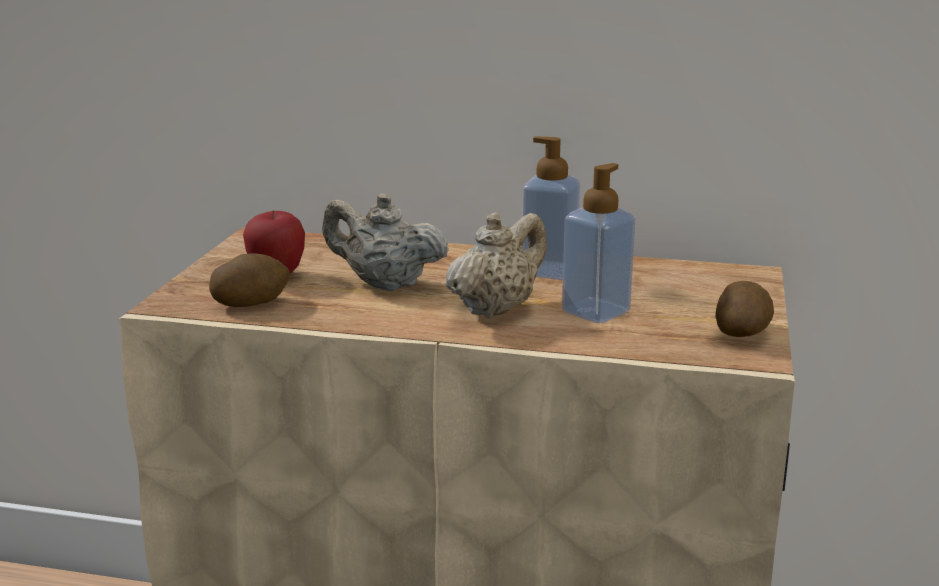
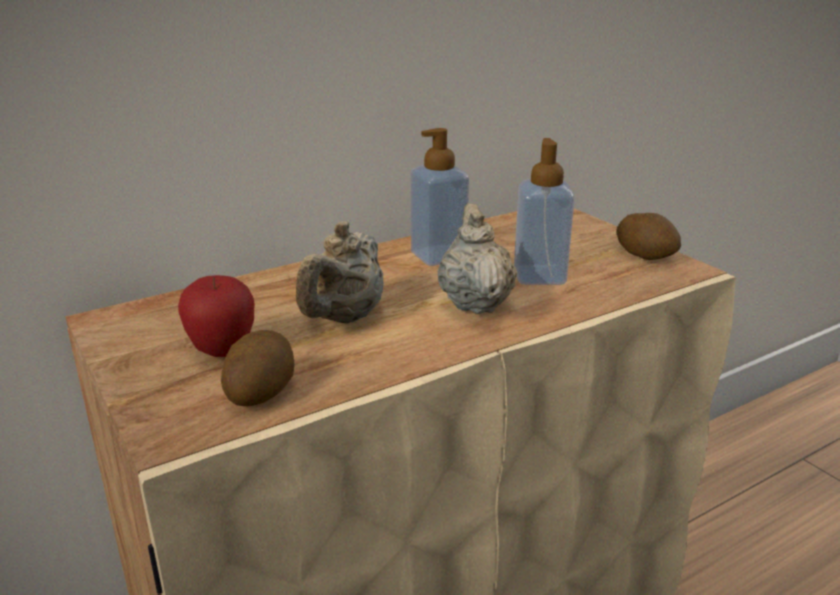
camera: 45 degrees left, 5 degrees up
(384, 284) = (343, 318): beige teapot -> beige teapot turned 45 degrees counterclockwise

